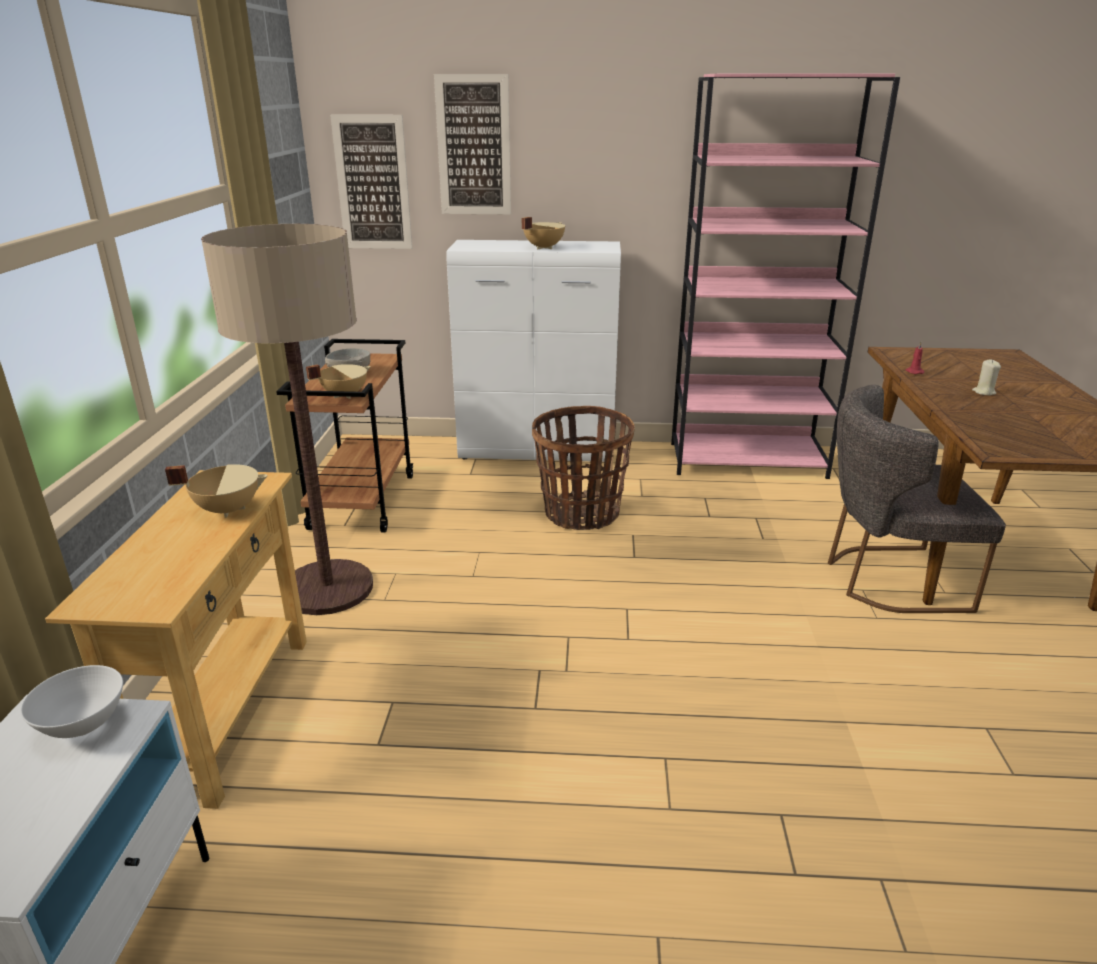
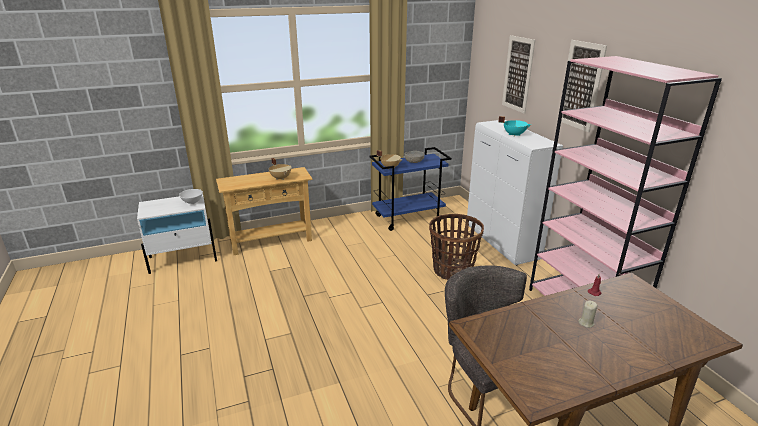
camera: 65 degrees right, 0 degrees up
(327, 588) = (344, 233): floor lamp -> none
(362, 501) = (408, 218): brown cart -> blue cart
(373, 183) = (484, 82): picture -> picture (581, 85)
(543, 247) = (514, 135): beige cooking pot -> turquoise cooking pot

